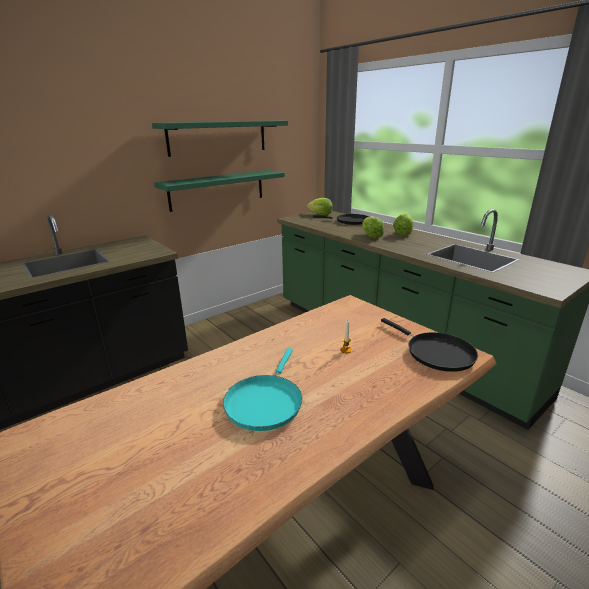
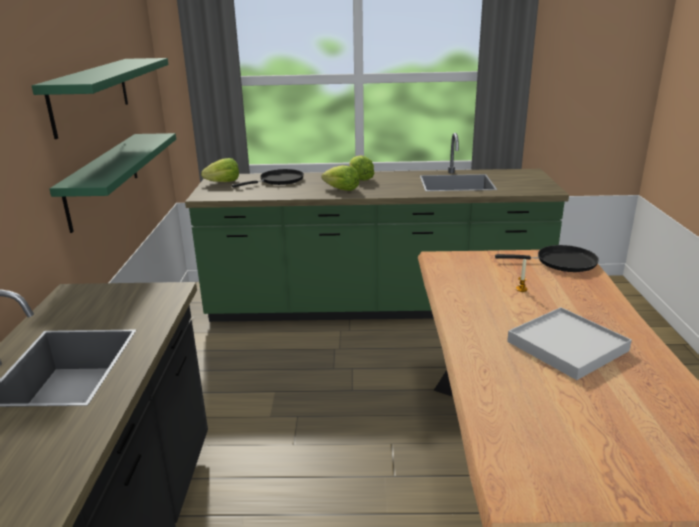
camera: 50 degrees left, 0 degrees up
(265, 401) = (567, 346): turquoise frying pan -> white tray

